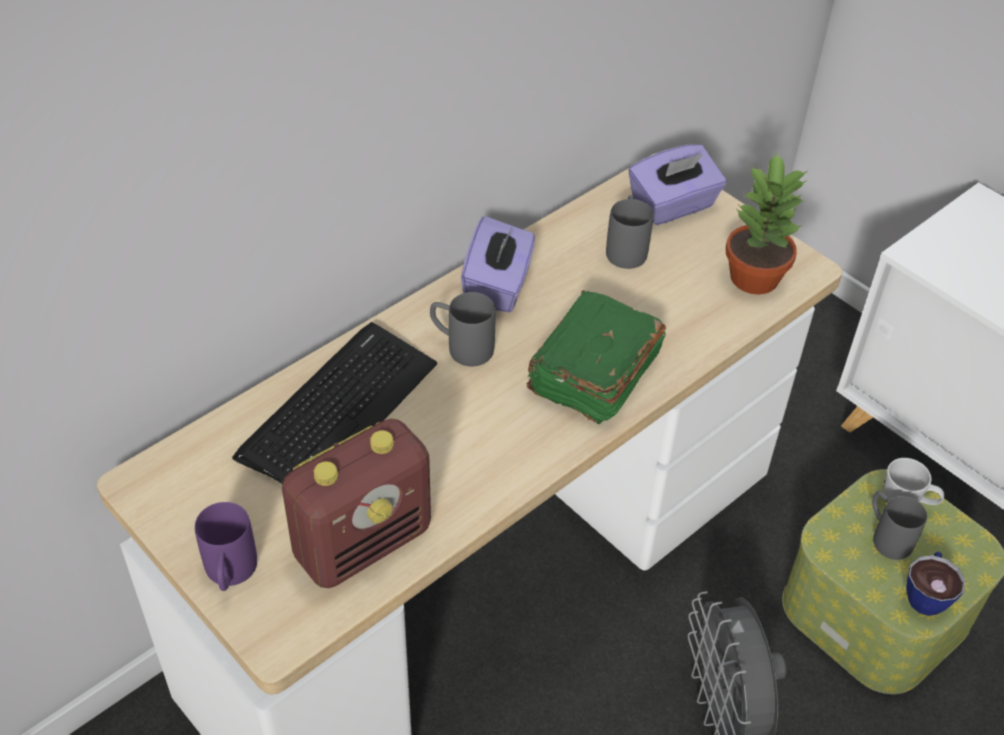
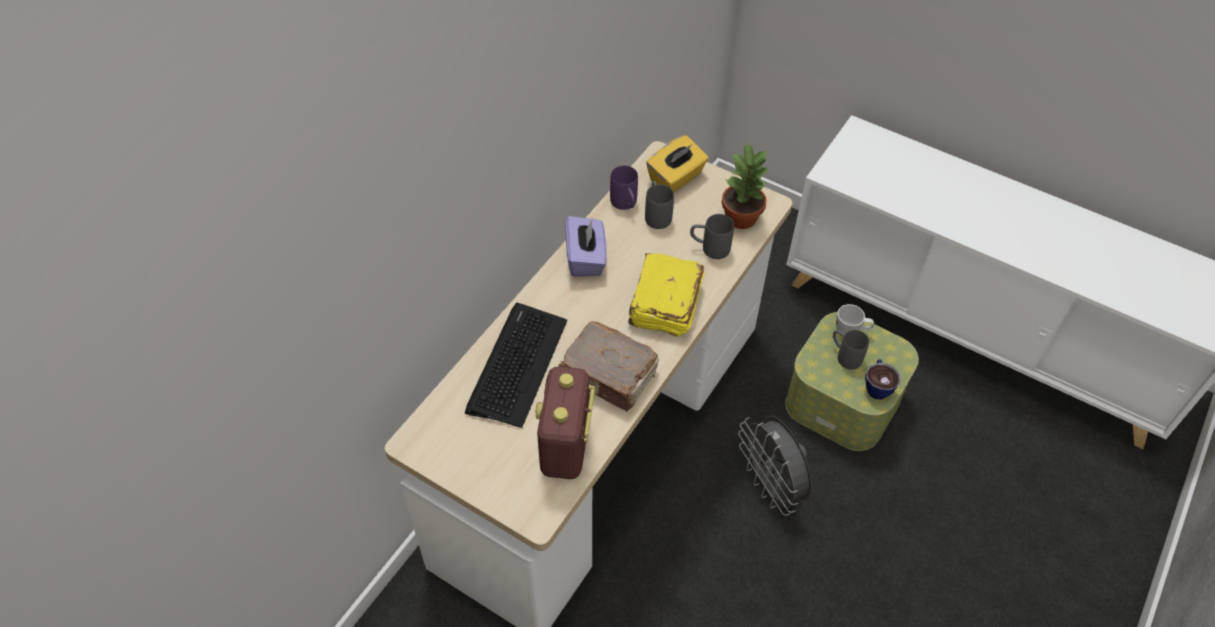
camera: 15 degrees left, 5 degrees up
(230, 575) = (493, 486): purple mug -> purple mug (625, 205)
(364, 542) = (565, 446): radio -> radio turned 150 degrees clockwise
(461, 347) = (577, 305): grey mug -> grey mug (709, 248)
(471, 456) = (610, 376): none -> brown book
(592, 374) = (664, 305): green book -> yellow book
(673, 206) = (676, 178): purple tissue box -> yellow tissue box

